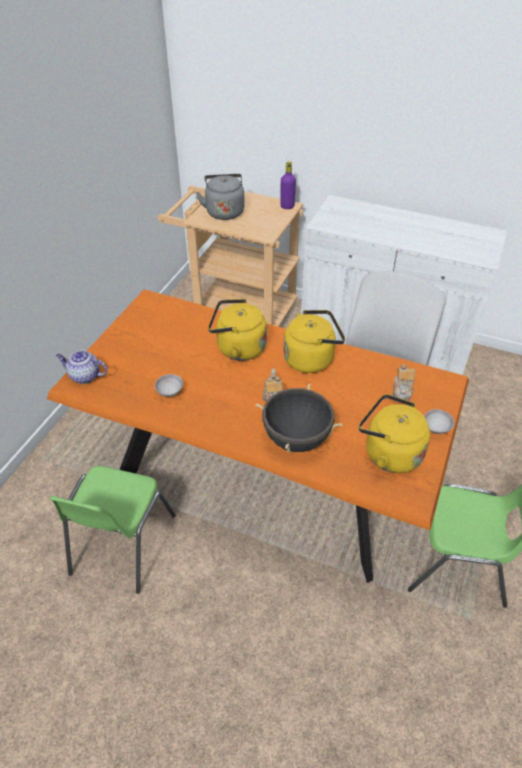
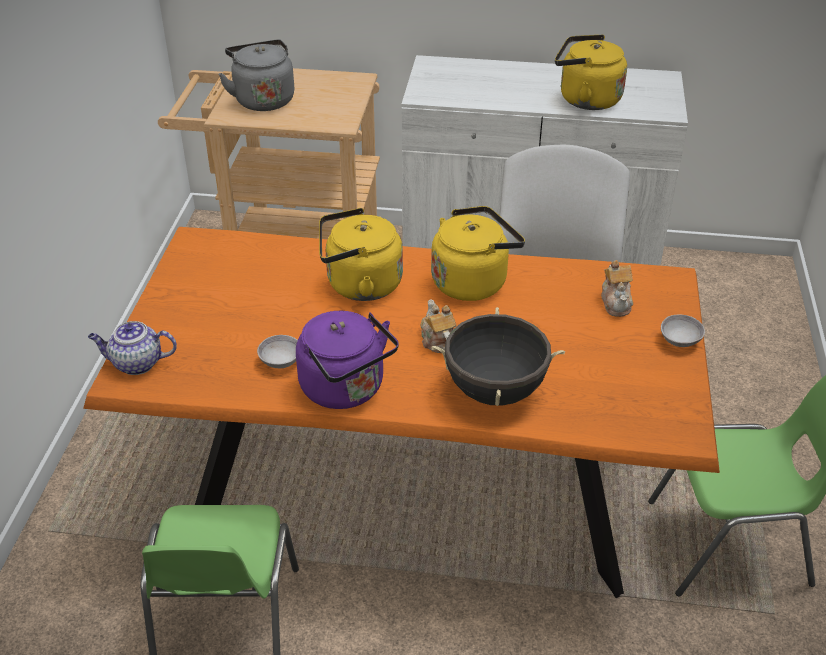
camera: 15 degrees left, 5 degrees down
(202, 419) = (346, 390): none -> purple kettle
(287, 206) = (355, 80): purple bottle -> none
(389, 453) = (630, 384): yellow kettle -> yellow kettle (585, 99)

